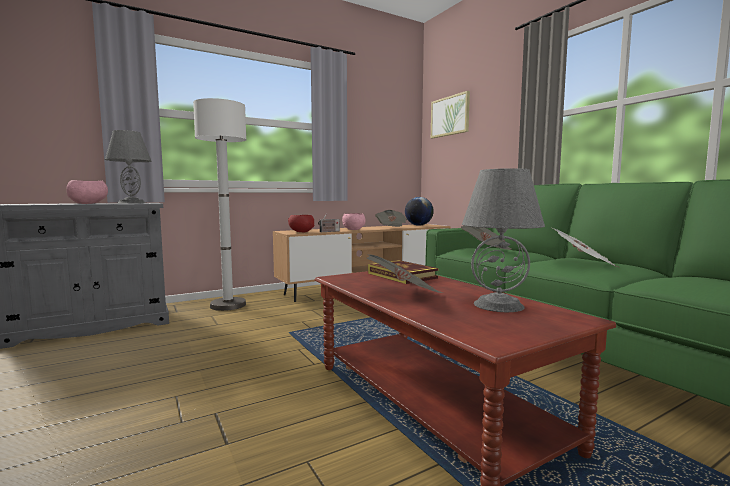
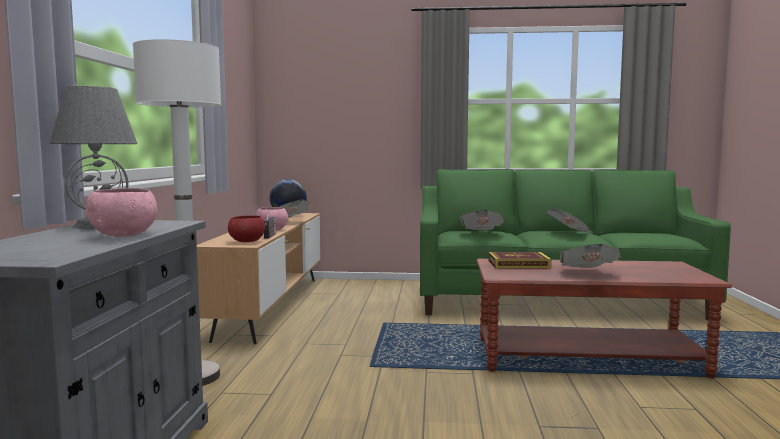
camera: 55 degrees left, 0 degrees up
(450, 116) = (308, 79): picture -> none
(499, 305) = (634, 266): grey table lamp -> none

